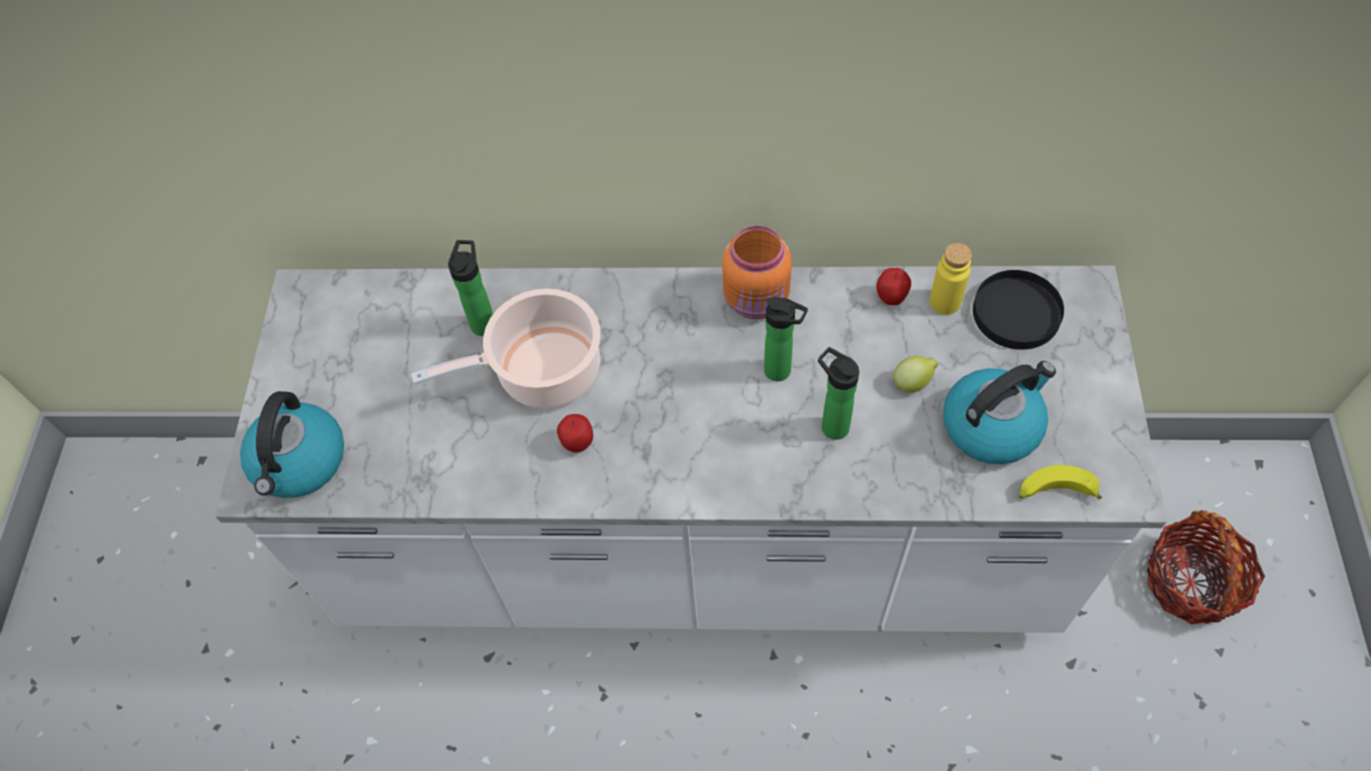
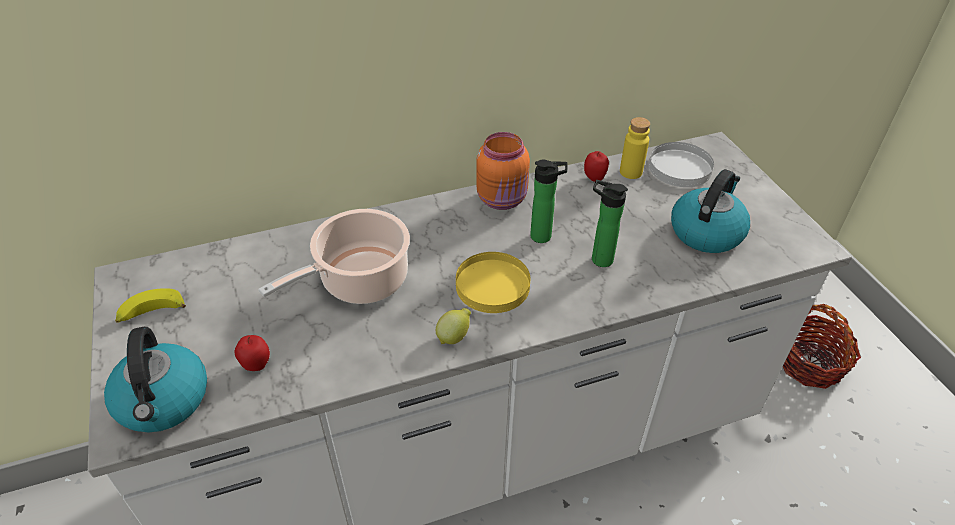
camera: 25 degrees left, 15 degrees down
(484, 322) = (296, 260): bottle -> none
(578, 443) = (411, 320): apple -> apple (256, 365)
(688, 424) = (493, 285): none -> yellow plate
(913, 383) = (639, 221): lemon -> lemon (454, 337)
(1016, 313) = (680, 168): black plate -> white plate
(1054, 492) = (772, 259): banana -> banana (151, 313)

